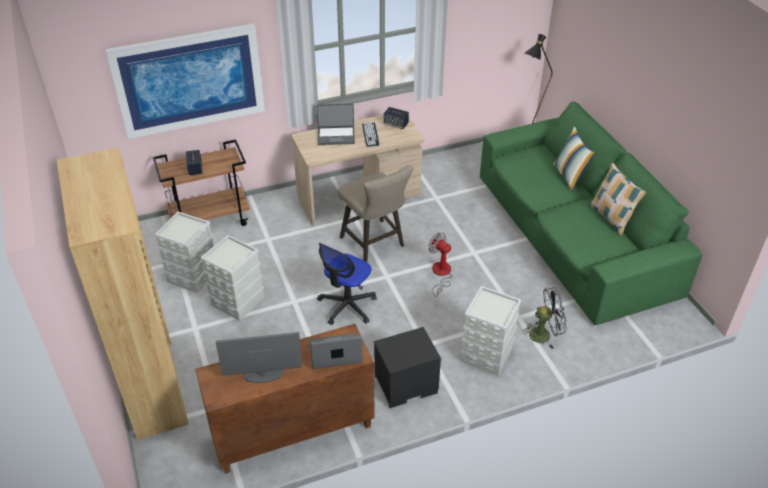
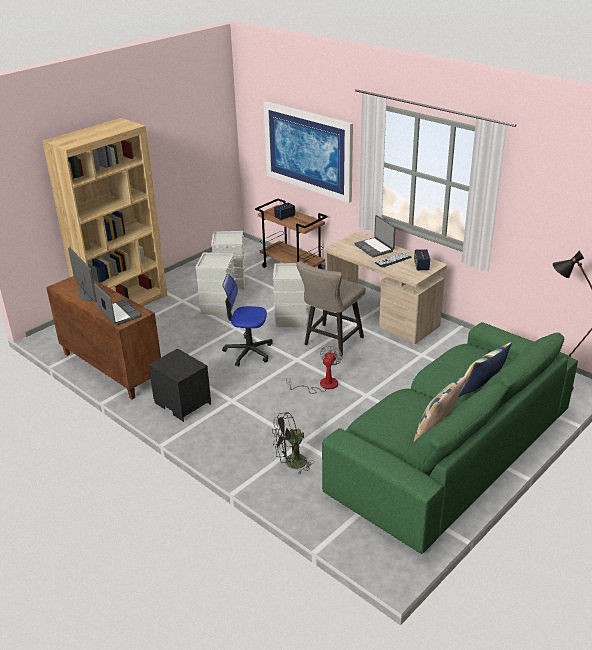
camera: 65 degrees right, 10 degrees down
(487, 355) = (241, 436): grey storage box -> grey storage box (291, 319)
(544, 334) = (291, 463): black fan -> black fan turned 105 degrees clockwise

